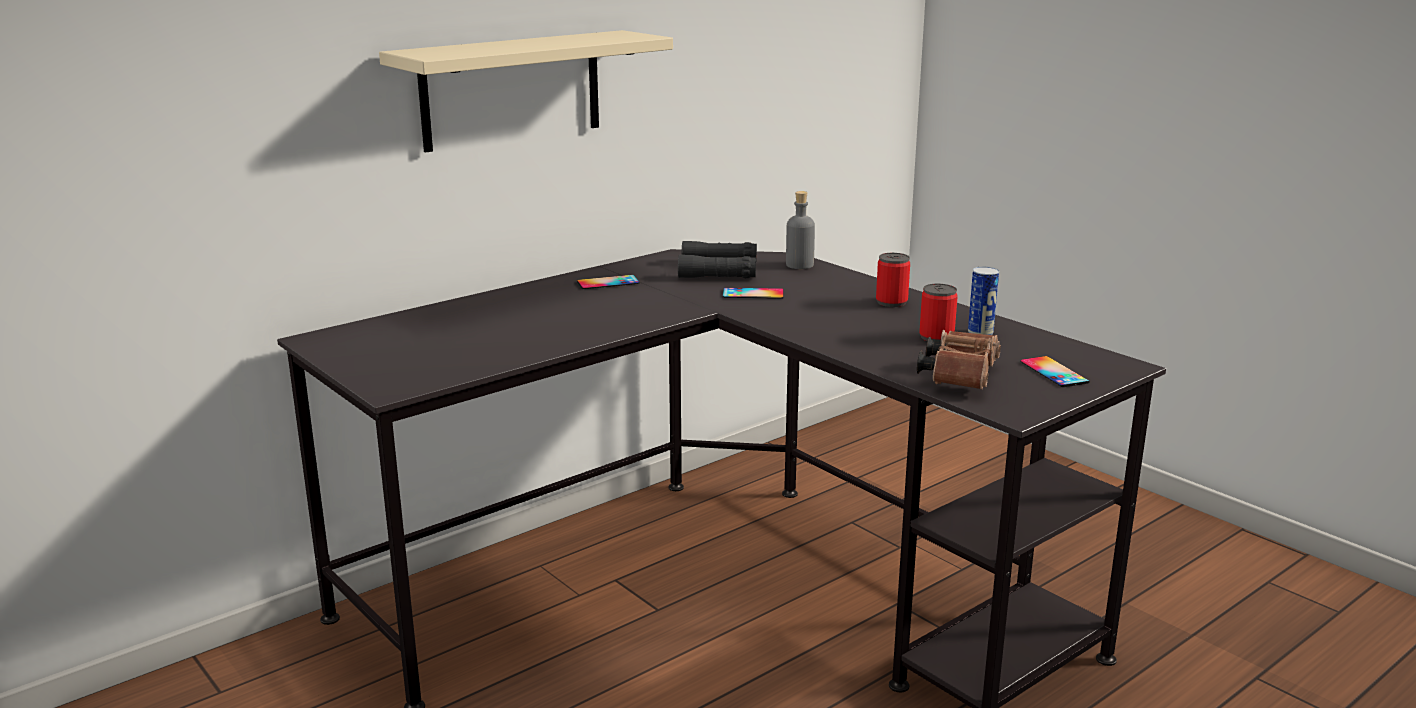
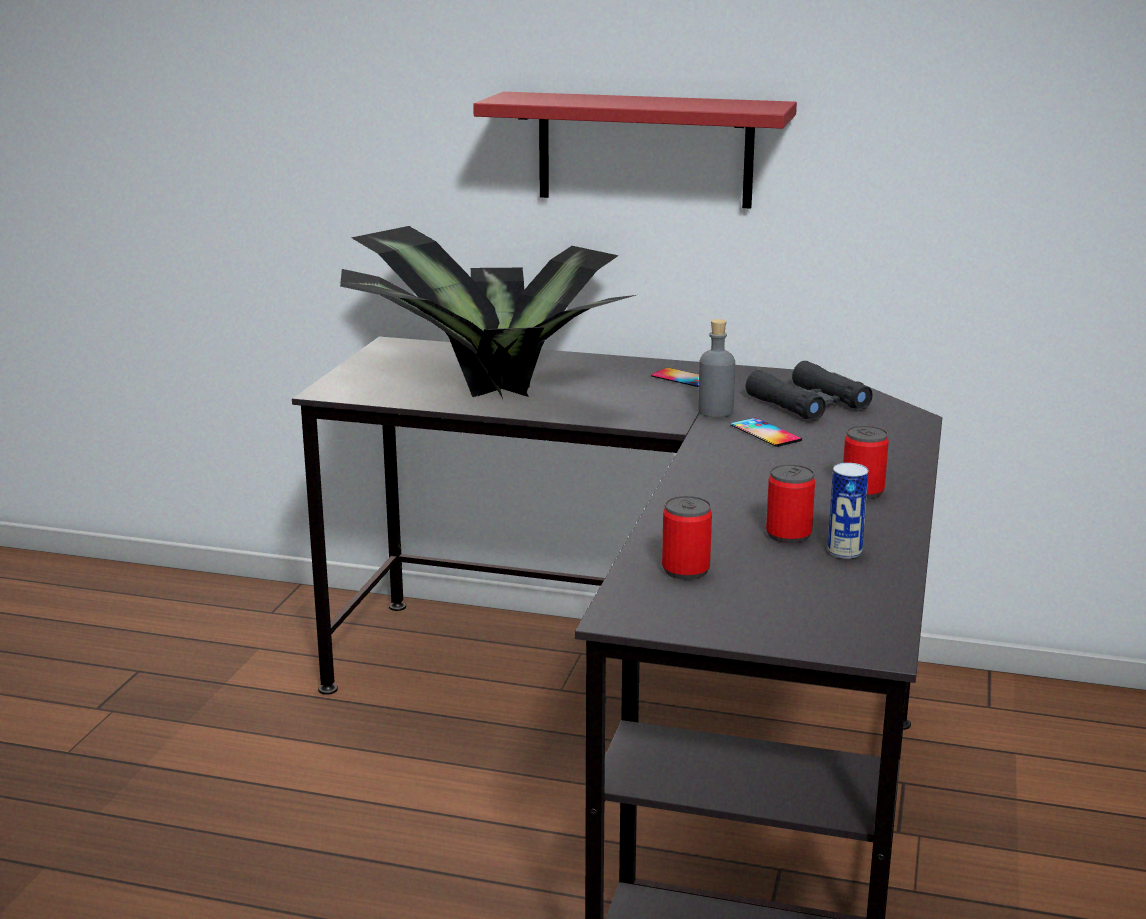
camera: 55 degrees right, 0 degrees up
(500, 340) = (479, 389): none -> potted plant
(512, 90) = (645, 149): beige shelf -> red shelf
(799, 265) = (899, 427): grey bottle -> grey bottle (715, 411)
(960, 376) = (685, 570): brown binoculars -> can
(1054, 372) = (781, 613): phone -> none

